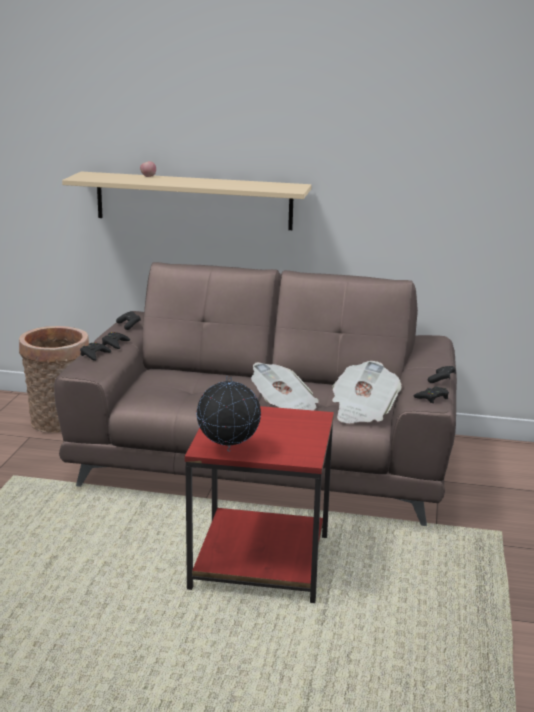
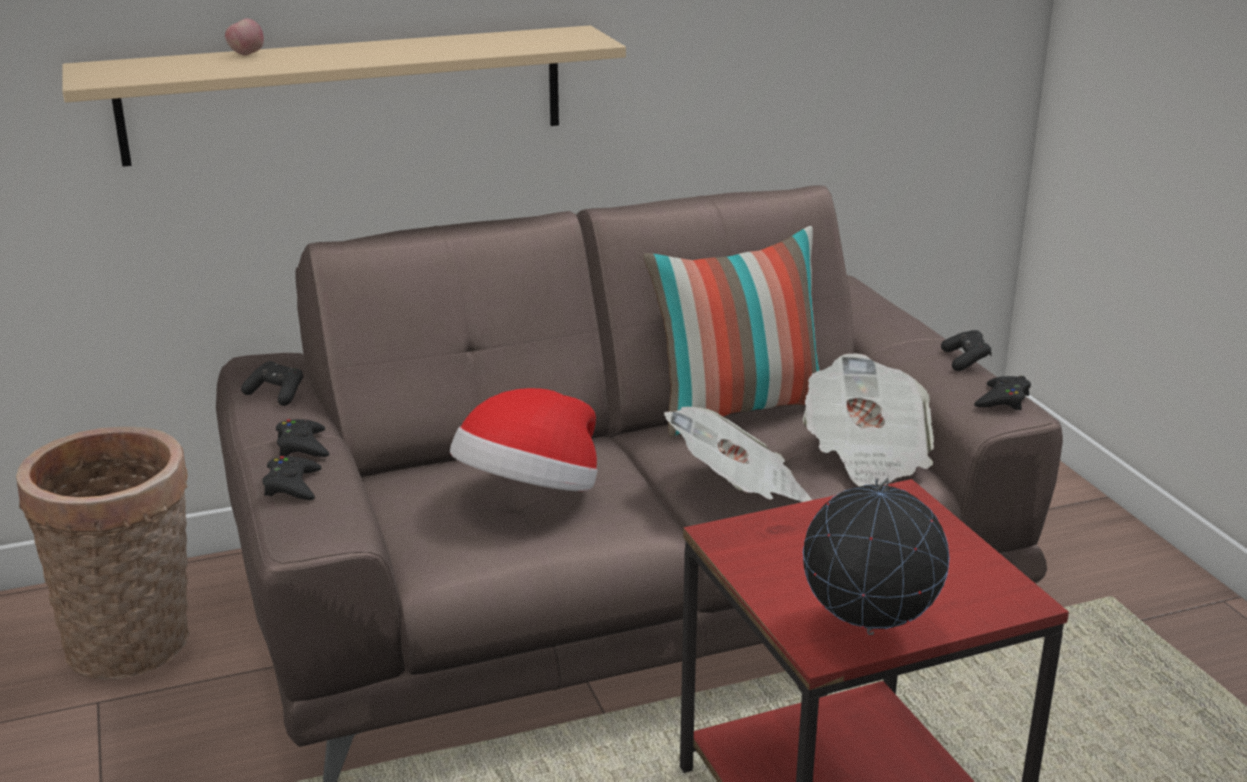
camera: 30 degrees left, 5 degrees up
(197, 388) = (530, 496): none -> hat
(331, 382) = (739, 410): none -> pillow

